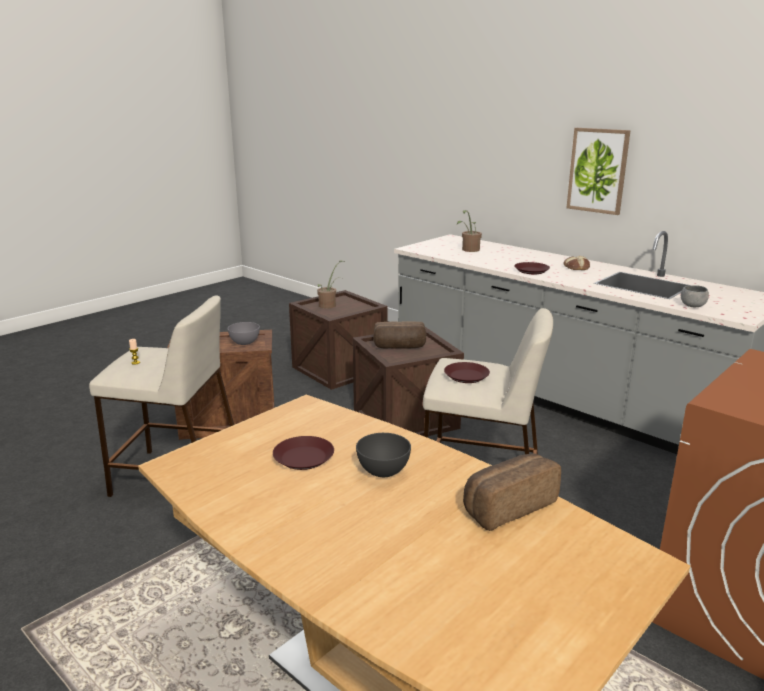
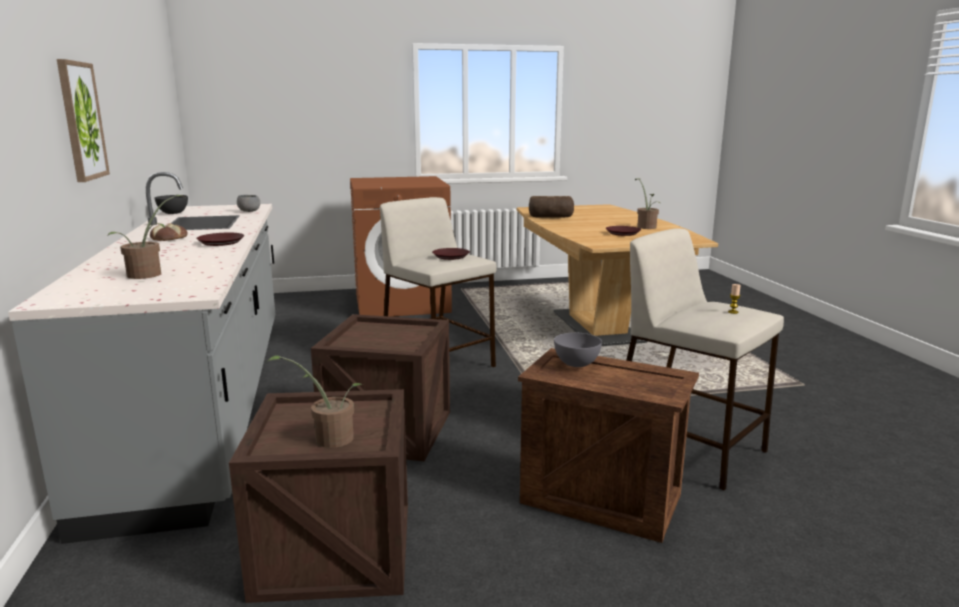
camera: 145 degrees left, 5 degrees down
(284, 509) = (646, 226): none -> potted plant
(383, 471) = (588, 226): grey bowl -> grey bowl (173, 213)
(399, 347) = (388, 340): bread -> none

